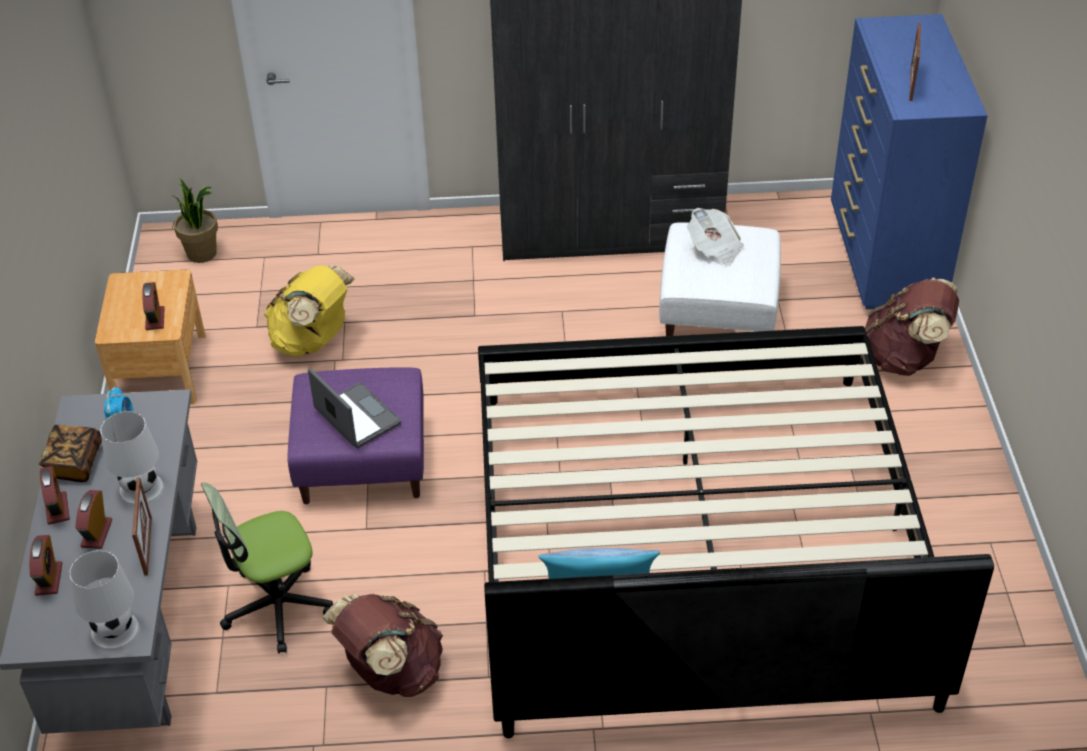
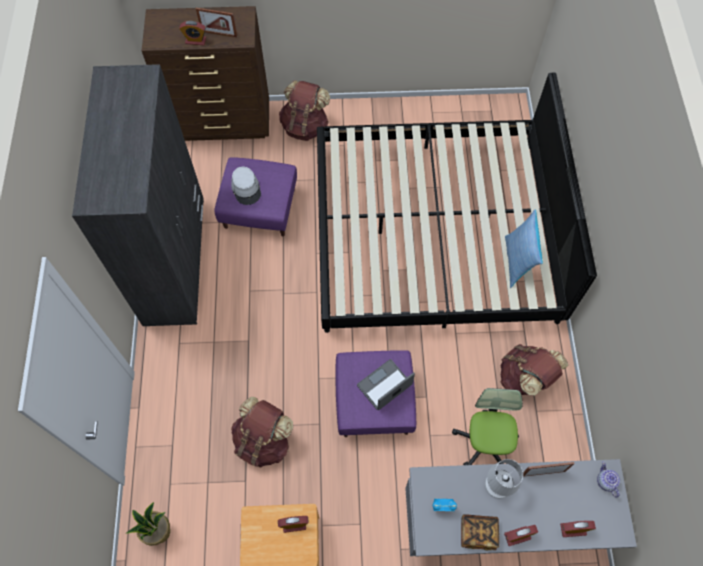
camera: 90 degrees left, 20 degrees up
(96, 533) = (535, 506): alarm clock -> alarm clock (195, 41)
(114, 631) = (606, 482): white table lamp -> teapot
(277, 606) = (484, 442): office chair -> office chair turned 150 degrees counterclockwise
(313, 341) = (263, 441): yellow backpack -> brown backpack
(714, 248) = (246, 188): newspaper -> grey hat
(718, 313) = (260, 208): white ottoman -> purple ottoman
(884, 259) = (223, 124): blue dresser -> brown dresser

